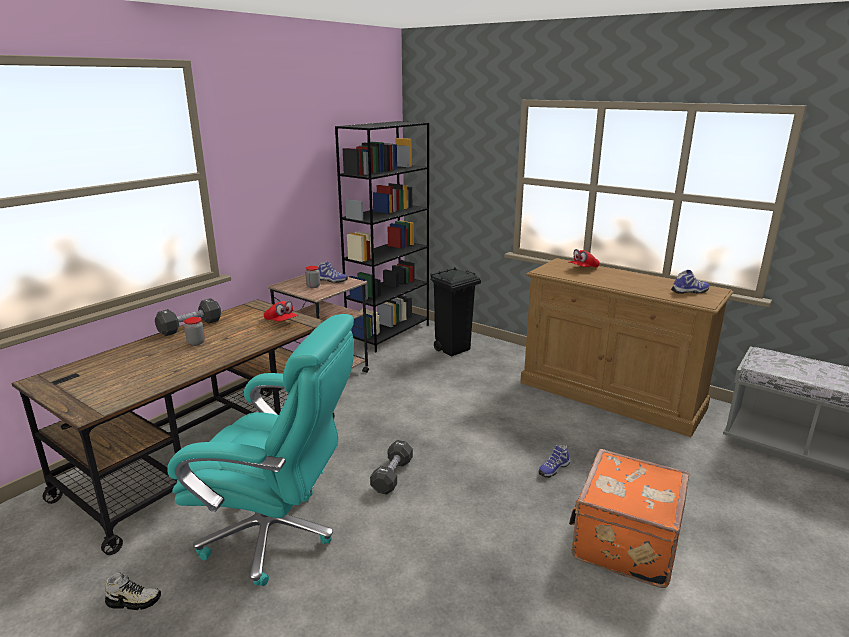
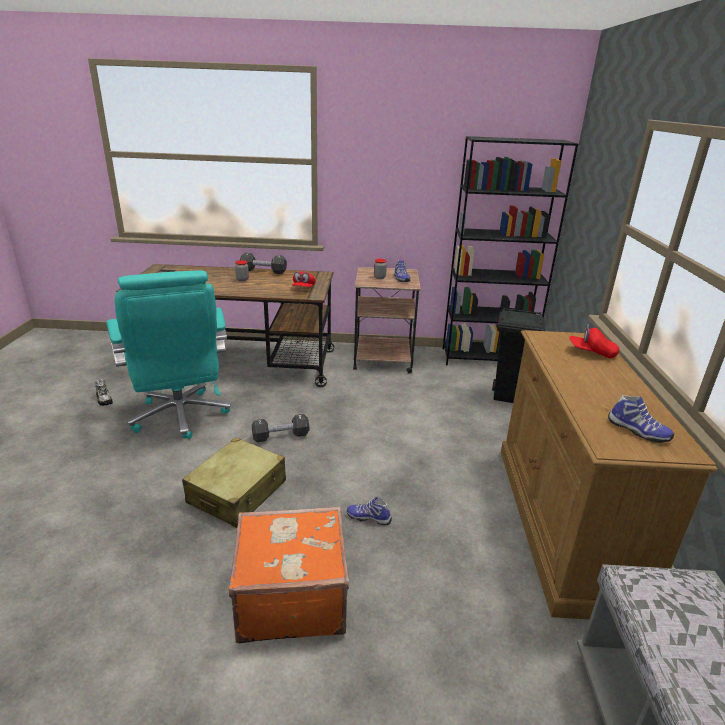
camera: 55 degrees right, 5 degrees up
(462, 532) = (238, 492): none -> beige suitcase

